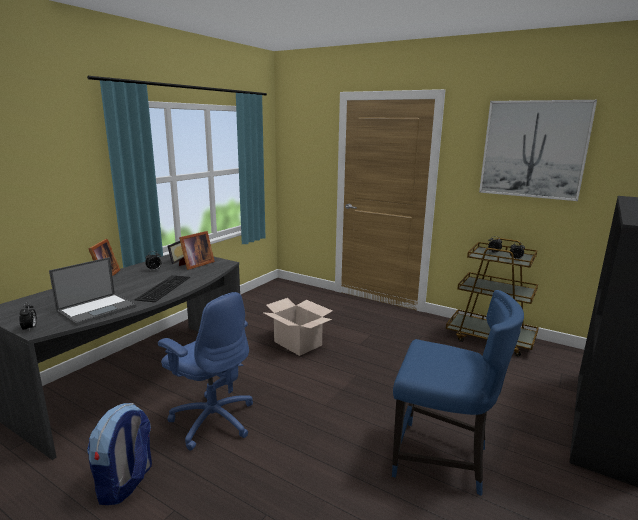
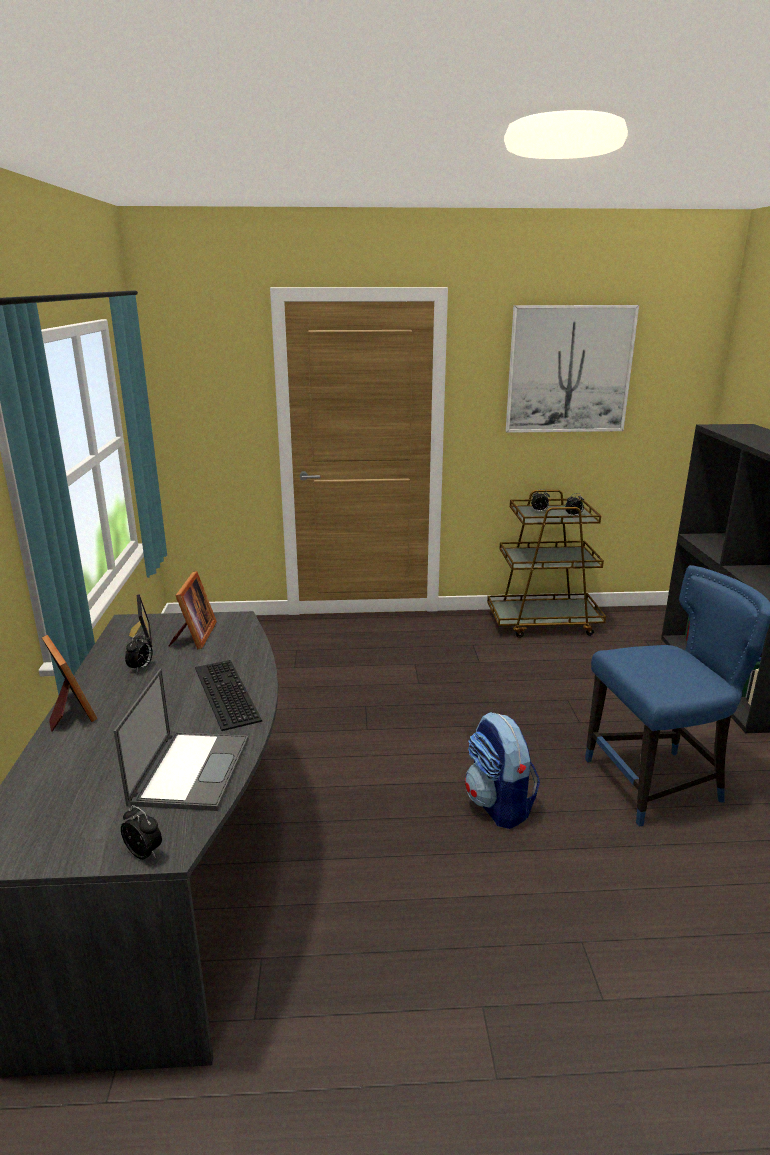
camera: 35 degrees left, 5 degrees up
(126, 483) = (375, 1019): backpack -> backpack (499, 805)
(212, 420) = (370, 870): blue office chair -> none
(297, 343) = (339, 712): cardboard box -> none

